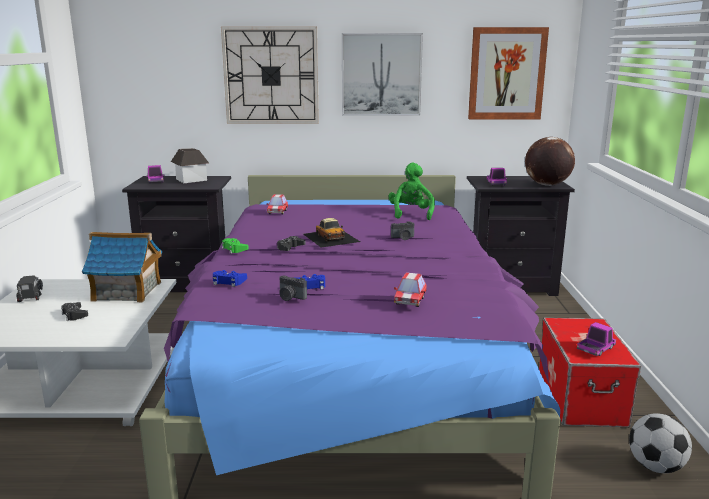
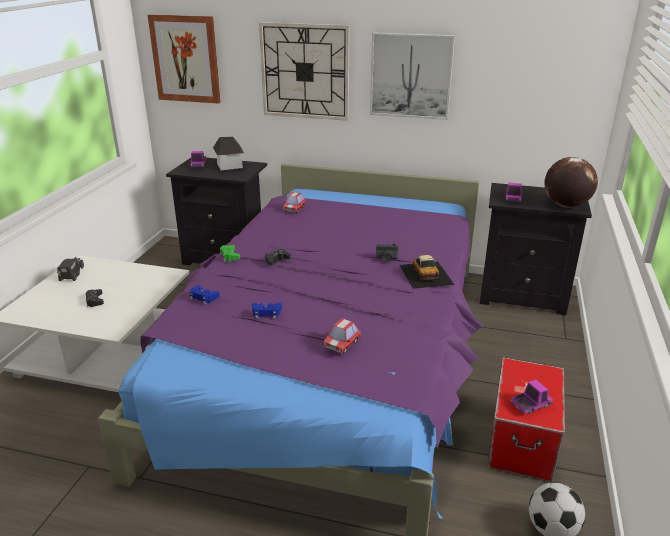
camera: 15 degrees right, 10 degrees up
(127, 291) = (144, 280): toy house -> none
(290, 297) = (243, 324): camera -> none
(331, 237) = (320, 251): toy car -> toy car (426, 274)
(411, 214) = (415, 225): green plush toy -> none
(506, 74) = (542, 82): picture -> picture (186, 59)

